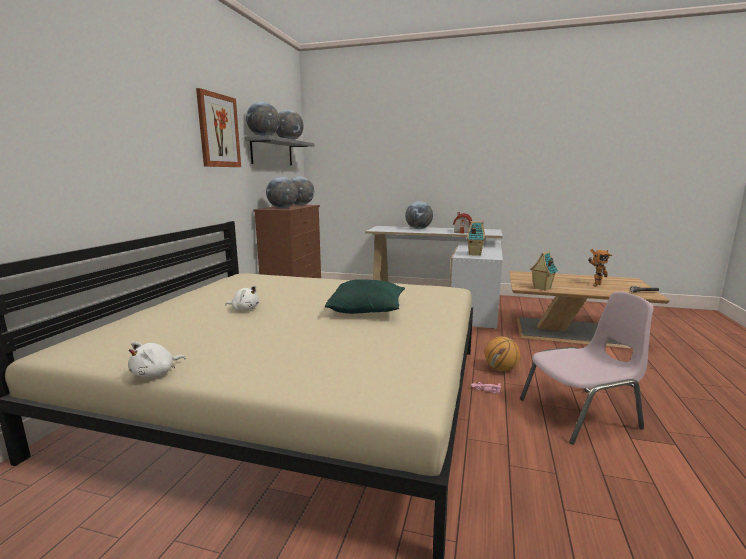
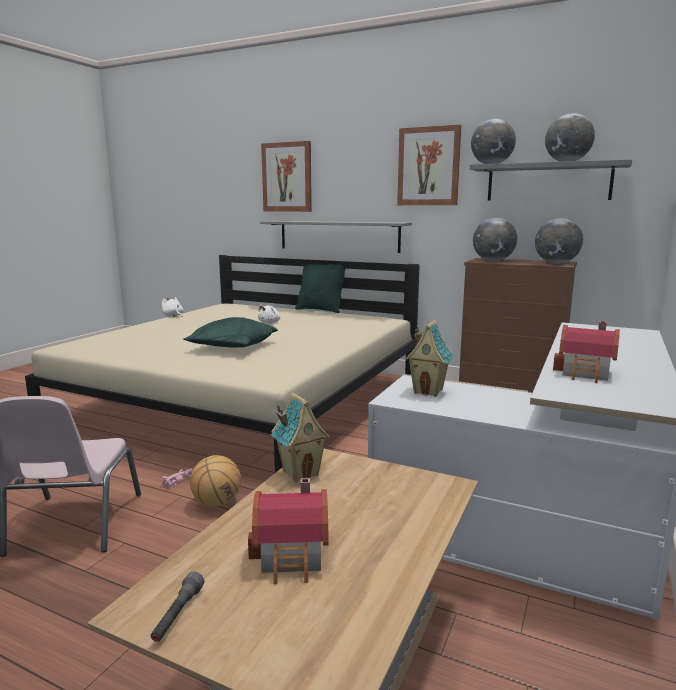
camera: 100 degrees right, 0 degrees up
(76, 119) = (287, 177): none -> picture
(157, 203) = (338, 236): none -> grey shelf
(173, 296) = (320, 310): none -> green pillow
(418, 229) = (620, 348): globe -> none
(595, 285) = (294, 556): toy robot -> toy house

